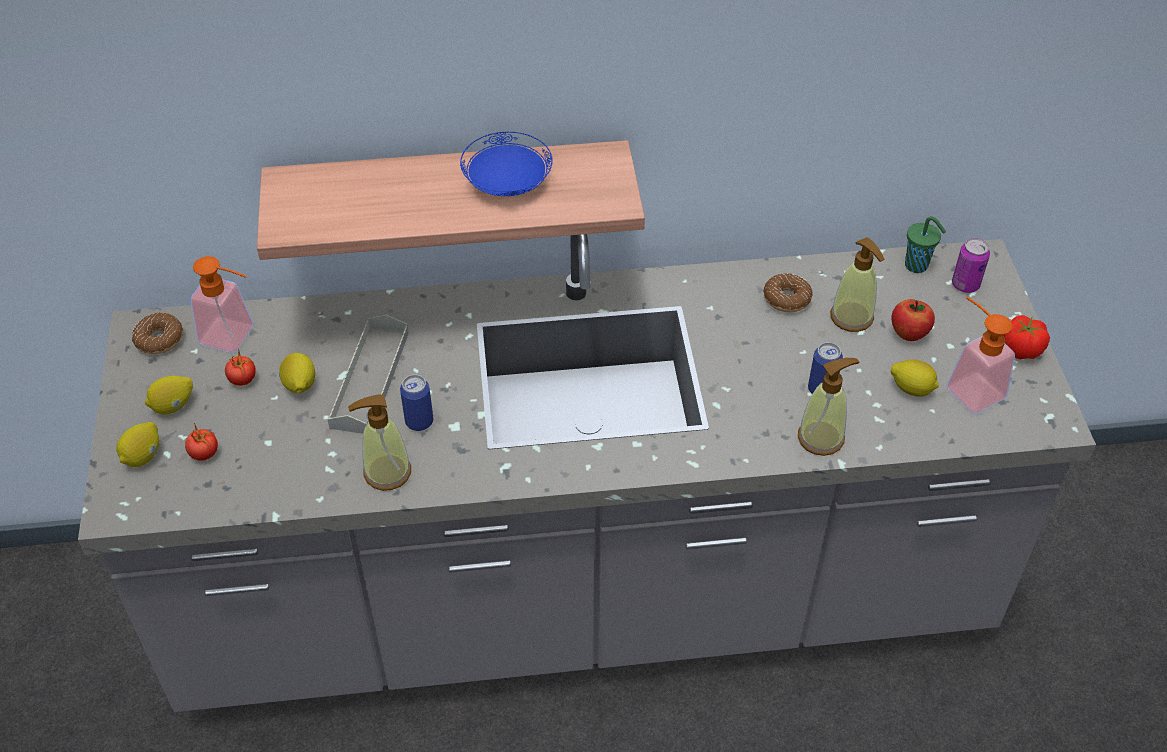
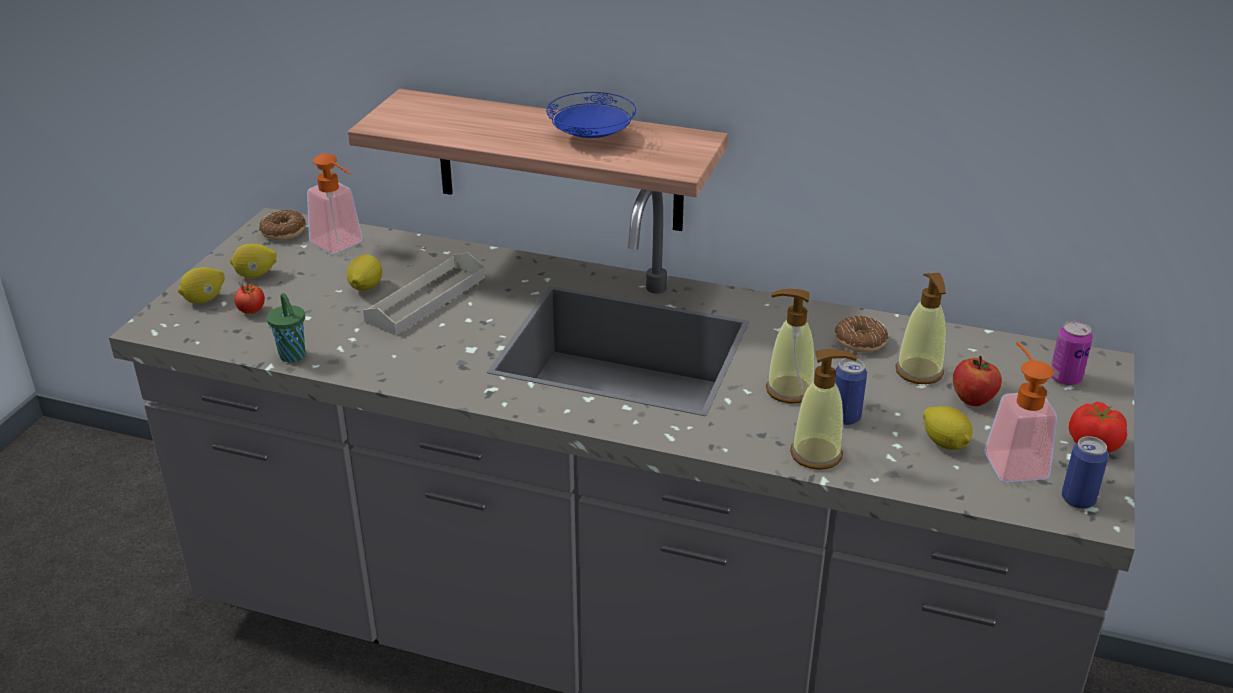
camera: 25 degrees right, 15 degrees down
(243, 380) = (324, 273): tomato -> none
(387, 472) = (386, 364): soap dispenser -> soap dispenser (789, 390)
(419, 422) = (443, 338): can -> can (1078, 500)
(917, 266) = (1020, 351): green cup -> green cup (293, 356)

